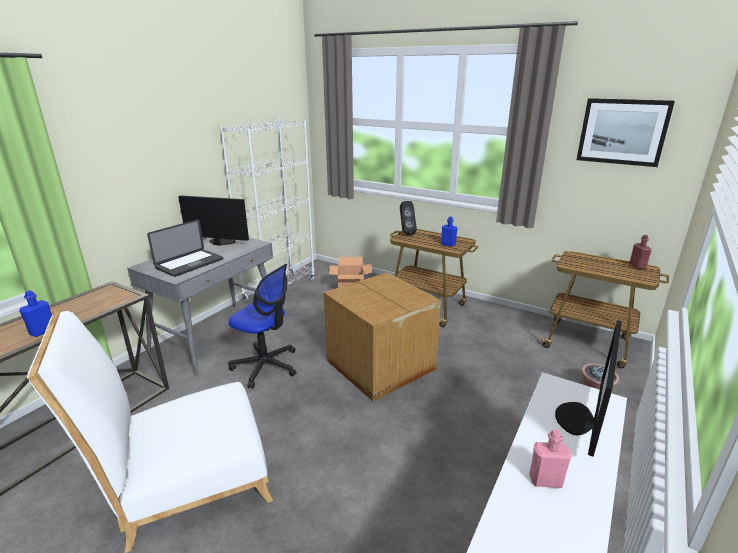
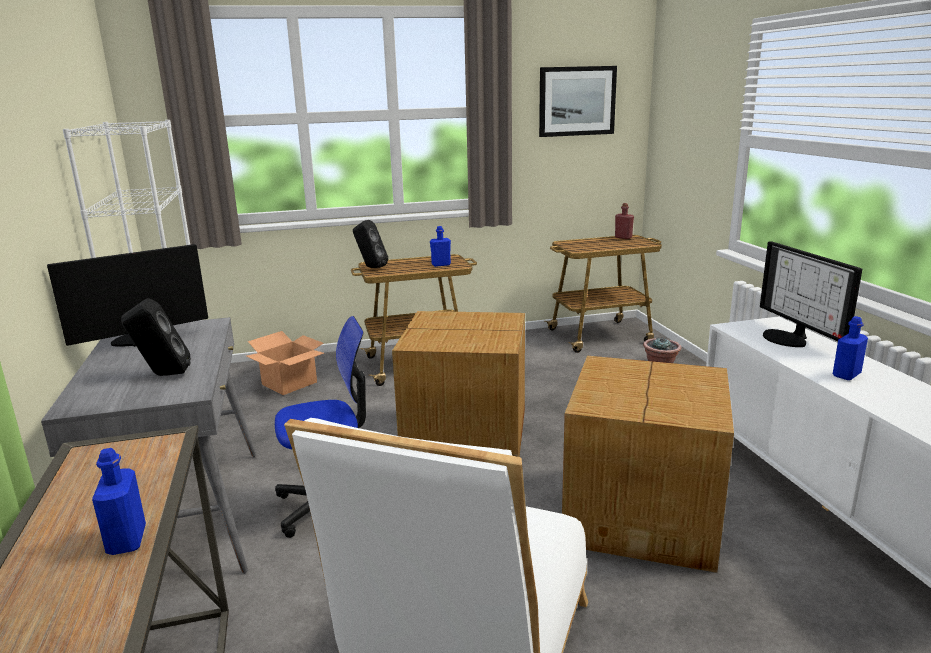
camera: 45 degrees left, 5 degrees down
(190, 264) = (162, 375): laptop -> black speaker
(386, 480) = (644, 514): none -> cardboard box
(545, 480) = (846, 375): pink bottle -> blue bottle

